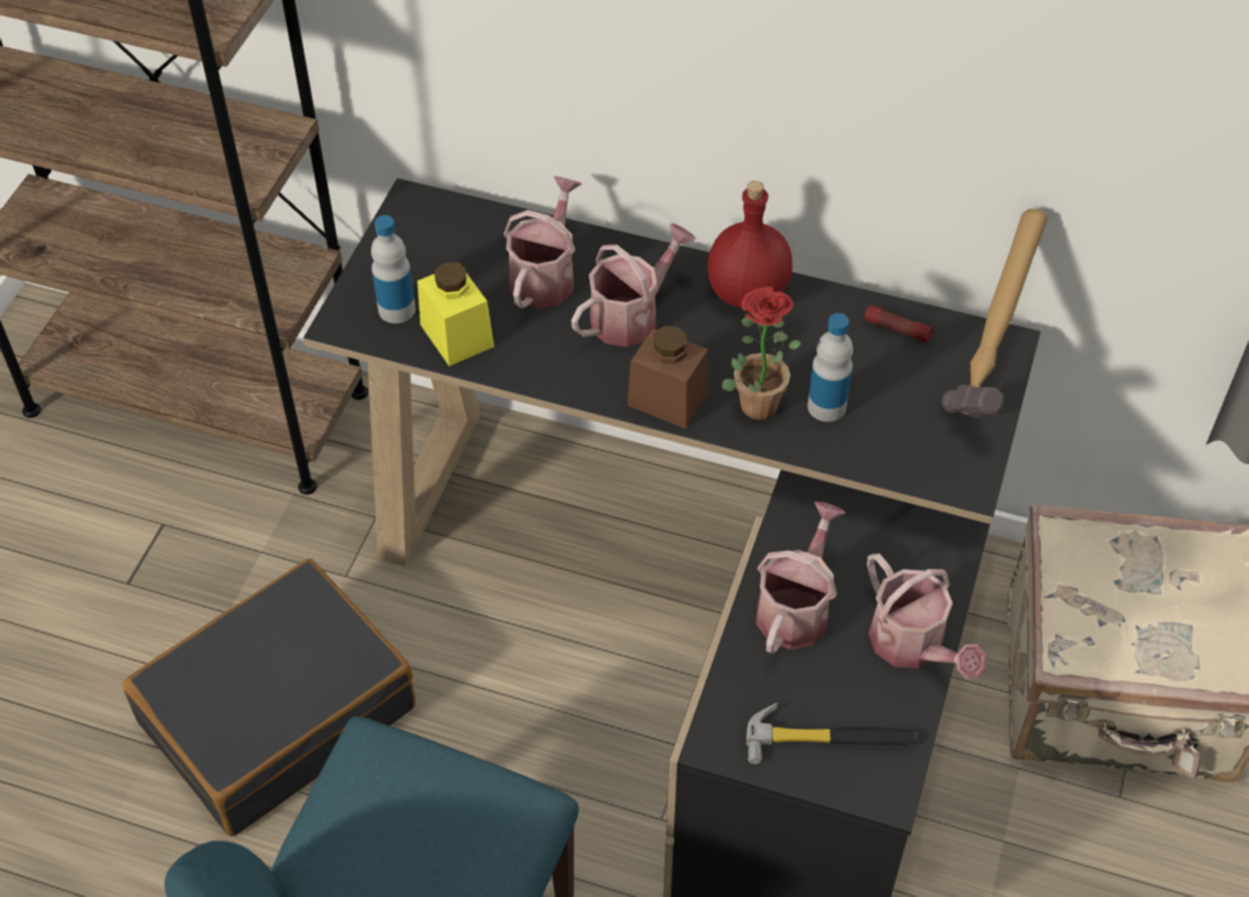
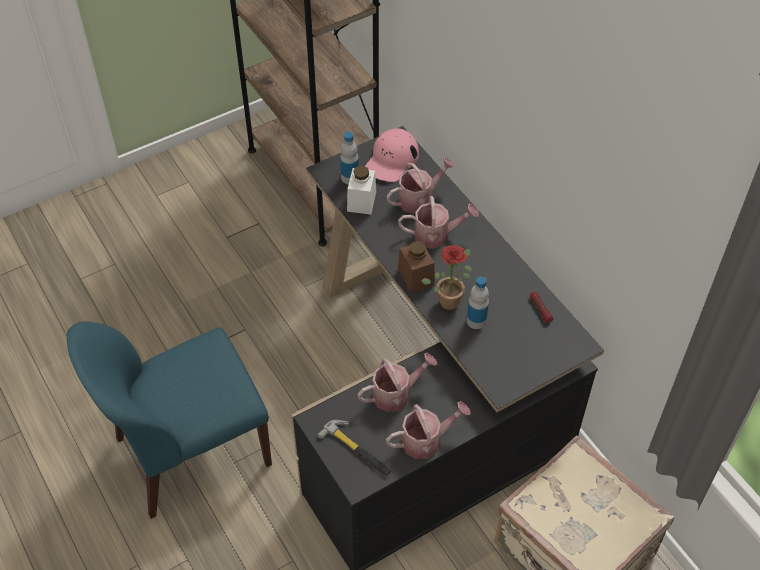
camera: 40 degrees right, 0 degrees up
(277, 713) = (233, 321): black suitcase -> none
(437, 242) = (391, 160): none -> pink cap
(457, 335) = (361, 201): yellow jar -> white jar
(746, 292) = (493, 254): red bottle -> none
(913, 646) = (426, 440): watering can -> watering can turned 120 degrees counterclockwise
(992, 378) = (559, 355): hammer -> none

